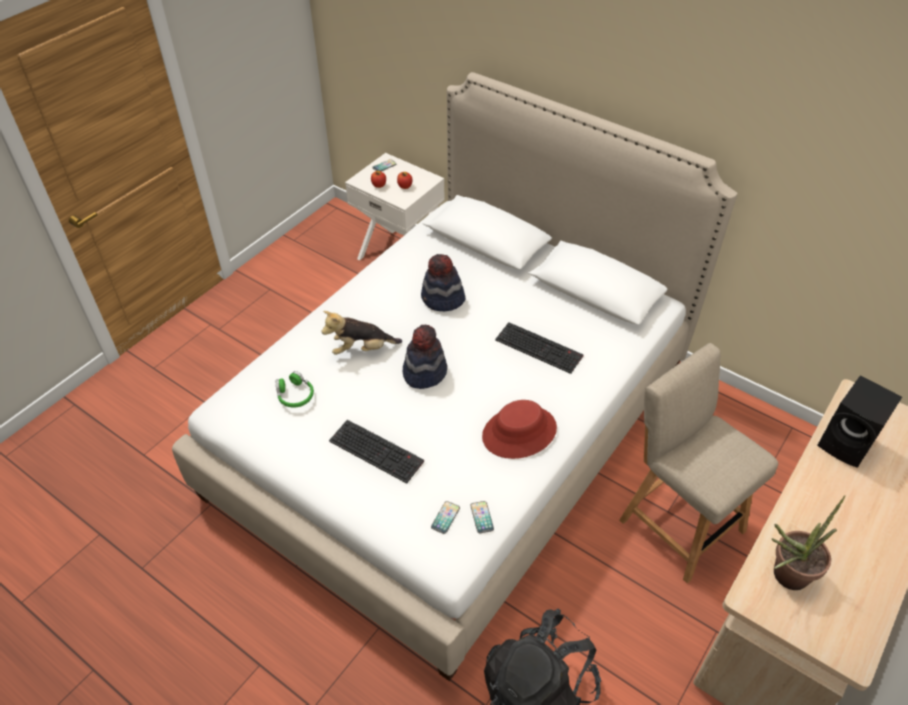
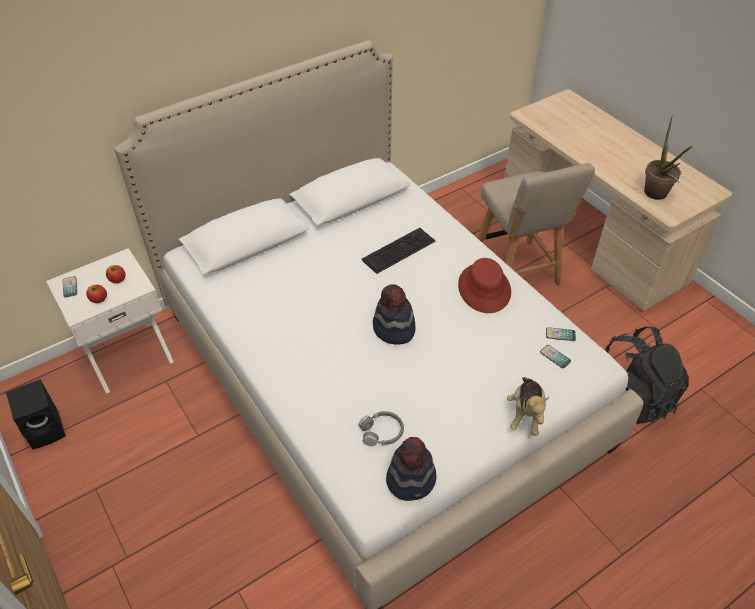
camera: 70 degrees left, 0 degrees up
(295, 395) = (381, 432): green headphones -> grey headphones
(361, 349) = (342, 367): plush toy -> plush toy (525, 414)
(378, 451) = (472, 384): keyboard -> none
(442, 299) = (307, 293): hat -> hat (411, 479)
(677, 521) = (517, 273): beige chair -> beige chair turned 90 degrees counterclockwise
(847, 444) = (564, 133): black speaker -> black speaker (47, 429)

